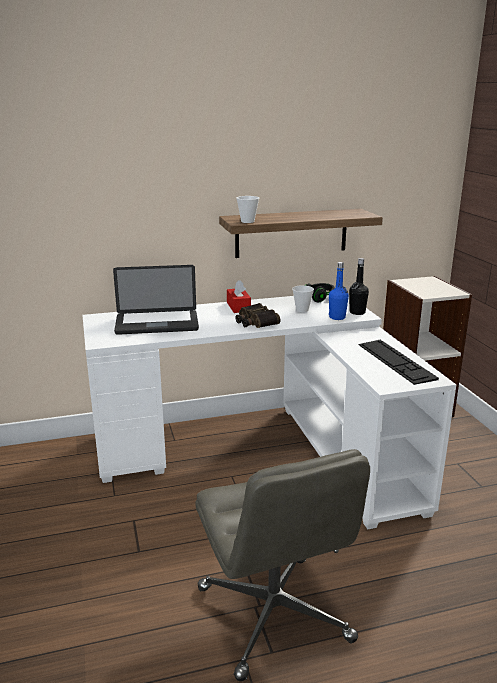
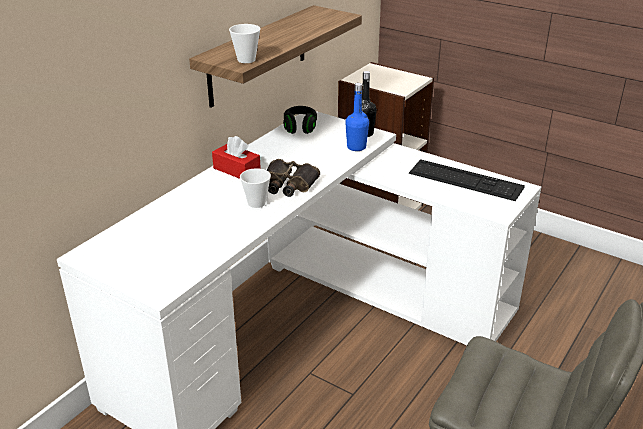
camera: 40 degrees left, 10 degrees up
(157, 324) = (183, 232): laptop -> none
(302, 310) = (308, 149): cup -> cup (256, 203)

